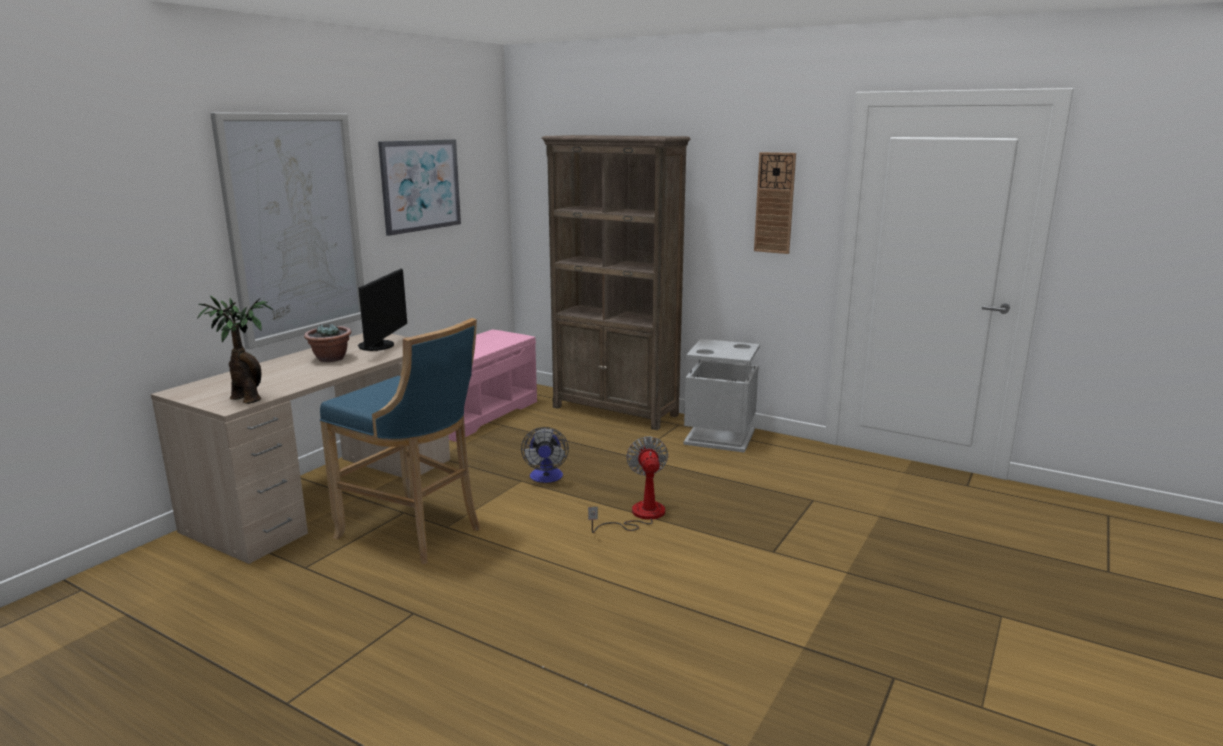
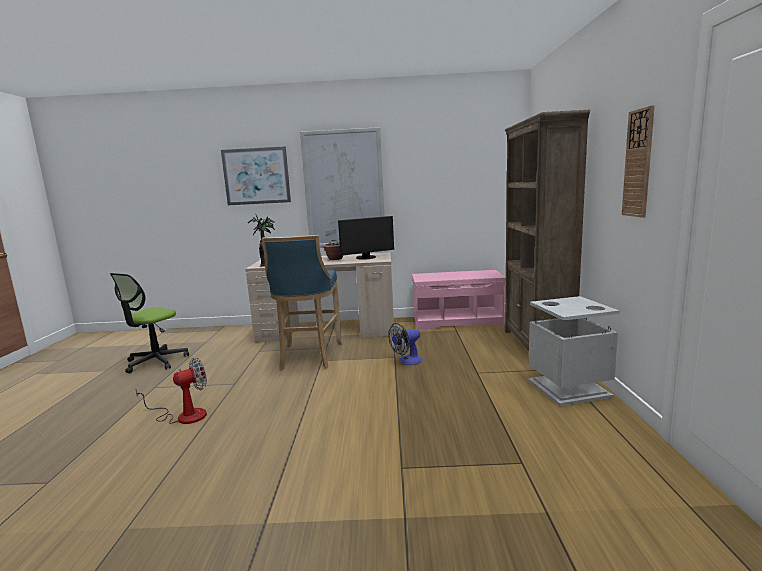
camera: 60 degrees right, 5 degrees down
(128, 693) = (156, 362): none -> office chair
(420, 185) = (437, 169): picture -> picture (256, 176)
(639, 515) = (394, 401): fan -> fan (183, 416)

